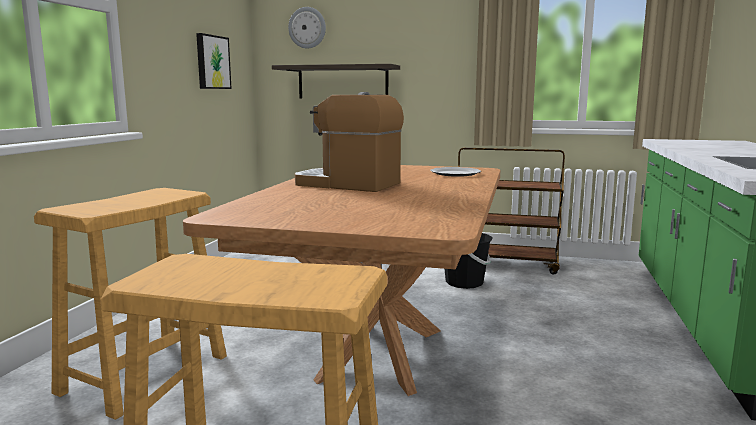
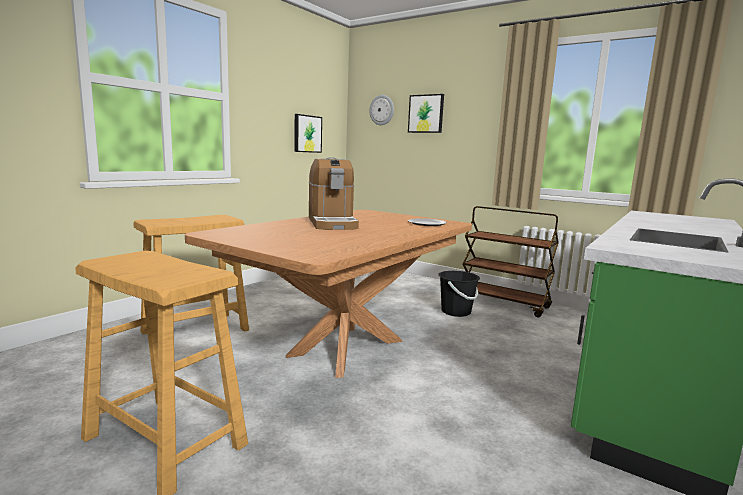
camera: 20 degrees right, 0 degrees up
(343, 82) = (403, 151): shelf -> none
(347, 184) = (332, 223): coffee machine -> coffee machine turned 150 degrees counterclockwise
(373, 32) = (426, 114): none -> picture

